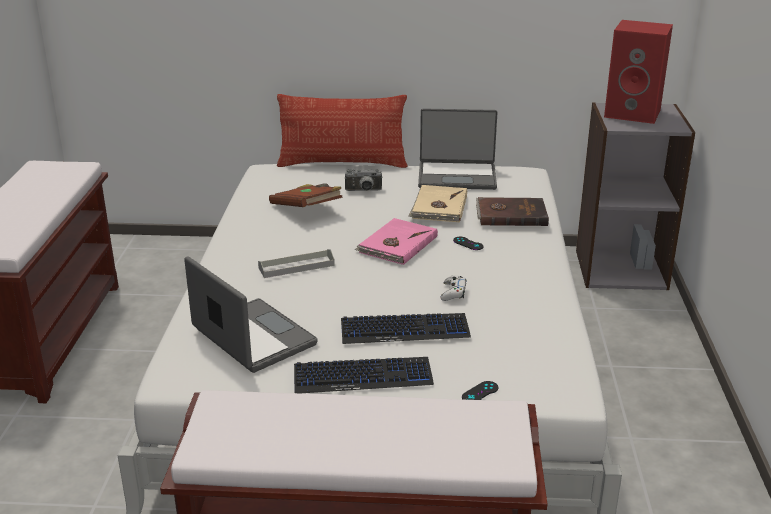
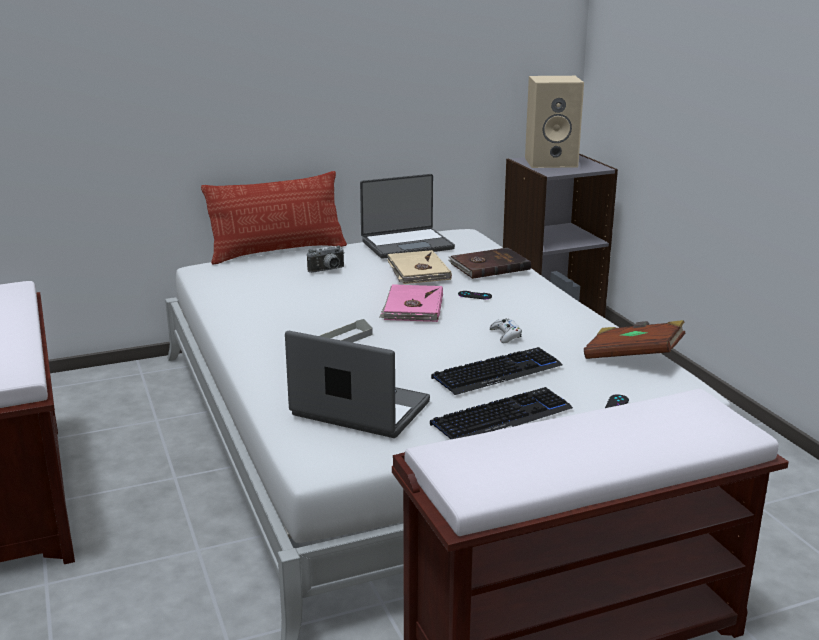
camera: 25 degrees left, 5 degrees down
(307, 209) = (287, 295): brown book -> brown book (633, 357)
(634, 113) = (552, 162): red speaker -> beige speaker

